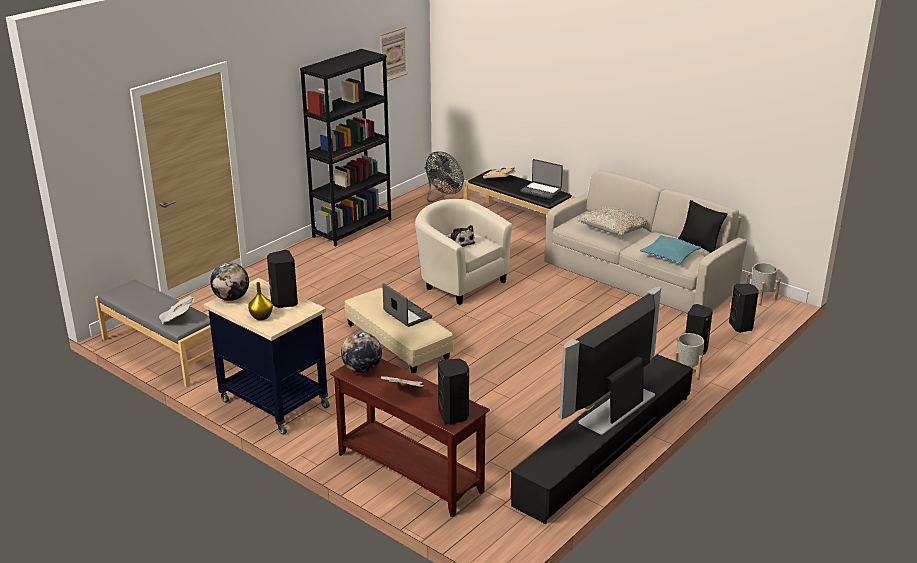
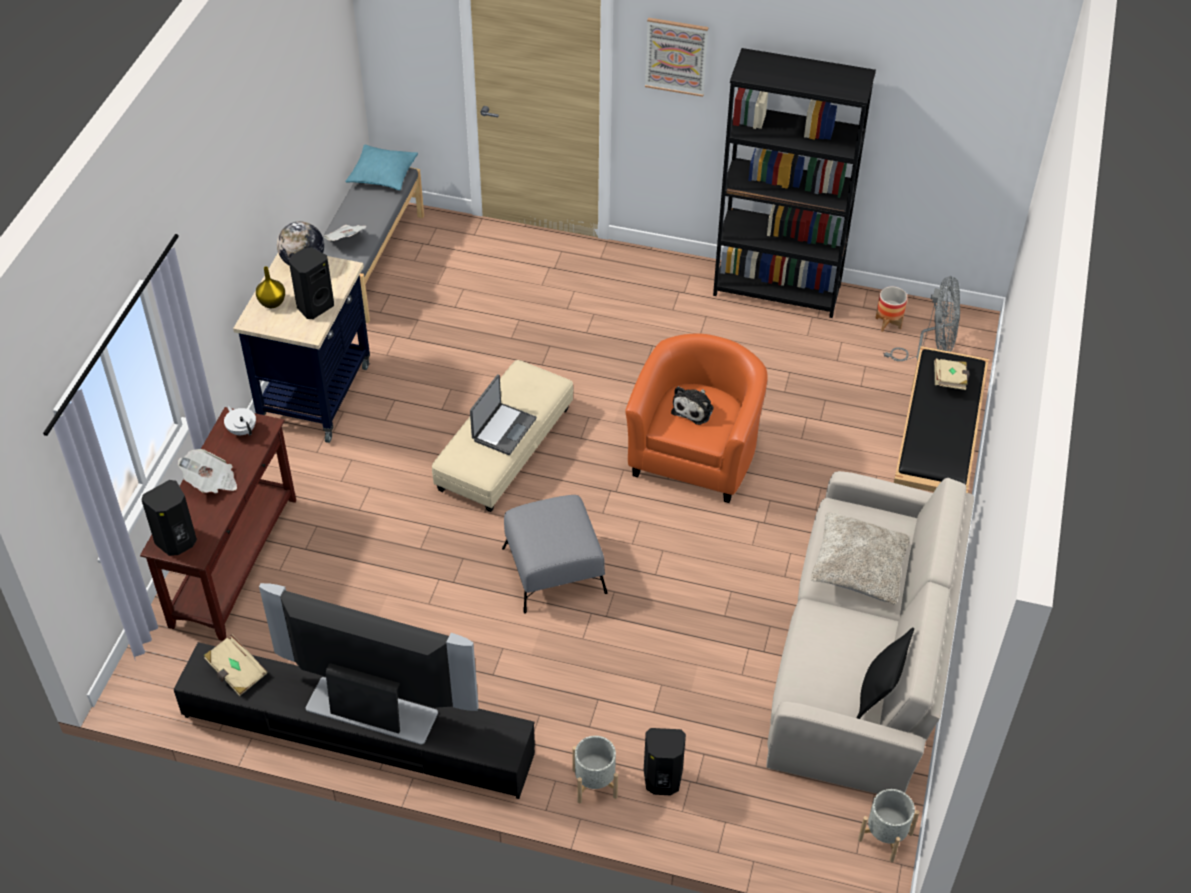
camera: 65 degrees right, 20 degrees up
(362, 369) = (242, 430): globe -> white teapot
(392, 54) = (951, 103): picture -> picture (676, 56)
(411, 207) = (888, 323): none -> planter
(460, 282) = (696, 455): beige armchair -> orange armchair
(514, 347) = (554, 569): none -> grey ottoman
(541, 191) = (943, 443): laptop -> none
(551, 458) = (236, 672): none -> beige book
(670, 255) = (813, 661): turquoise pillow -> turquoise pillow (382, 174)
(741, 327) = (768, 827): black speaker -> none

